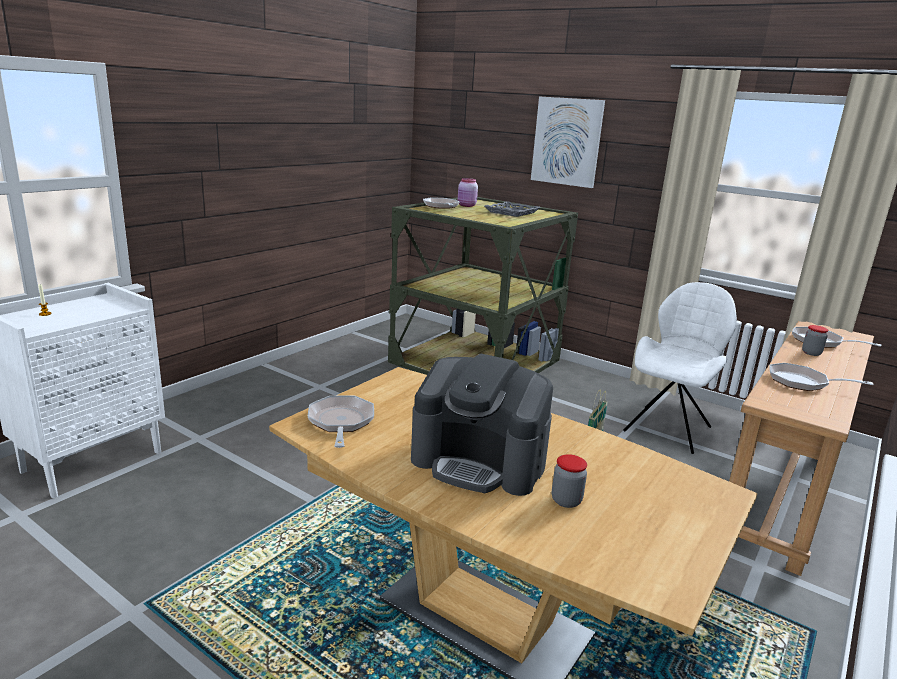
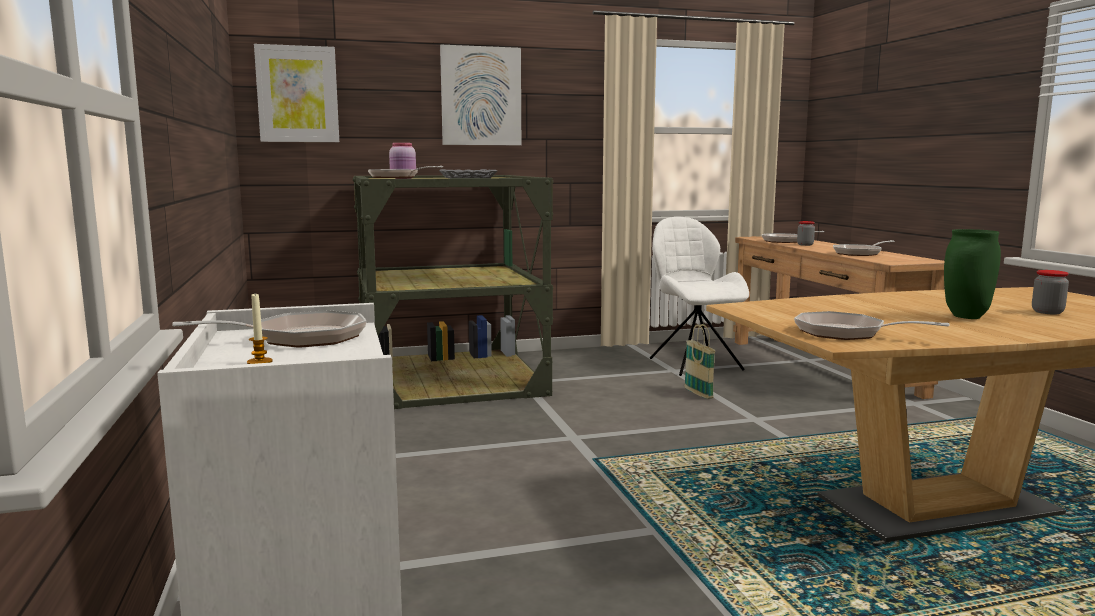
camera: 50 degrees left, 10 degrees down
(98, 307) = (300, 338): none -> frying pan
(445, 131) = (297, 94): none -> picture
(479, 461) = (965, 316): coffee machine -> green vase

